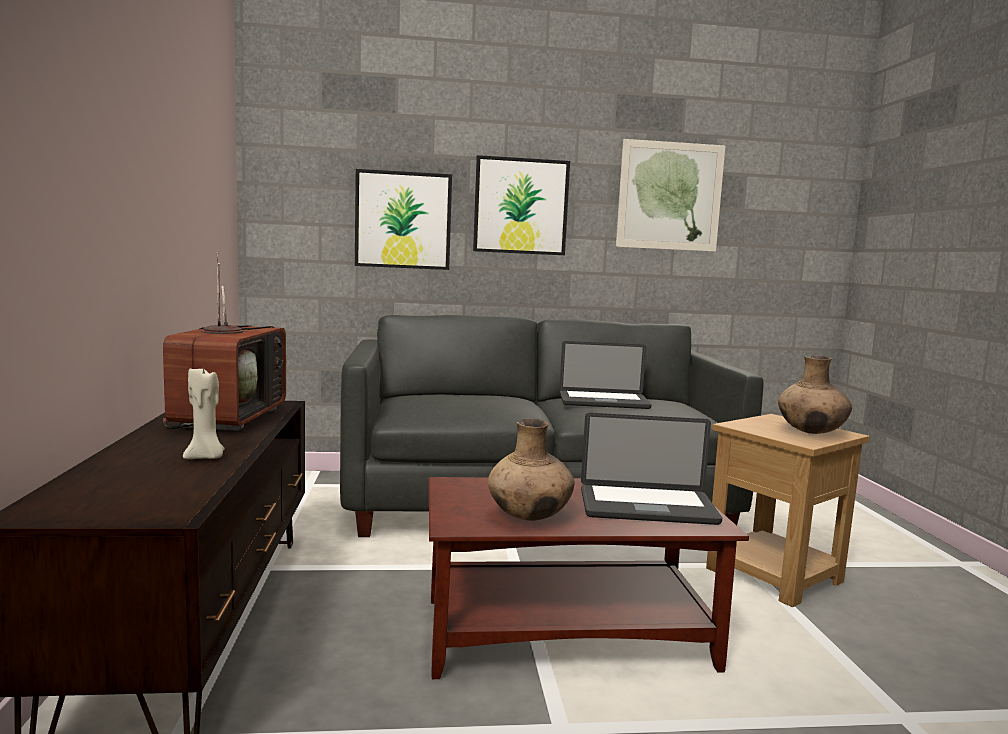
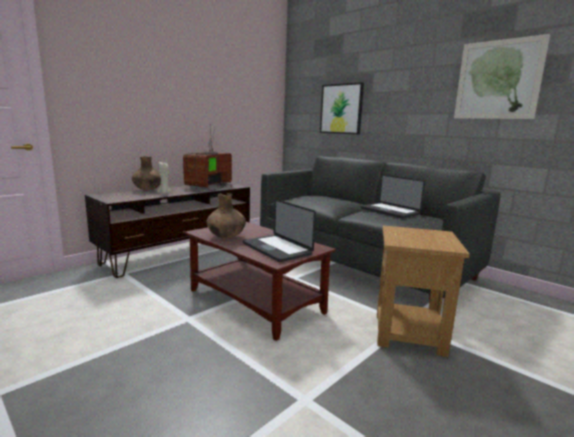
camera: 50 degrees right, 5 degrees up
(228, 417) = (209, 187): television -> television turned 150 degrees clockwise
(520, 206) = (397, 96): picture -> none
(811, 432) = (428, 241): brown vase -> brown vase (148, 190)

